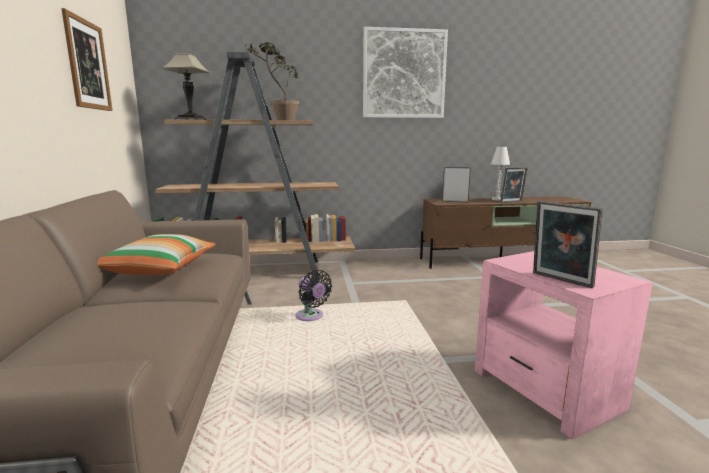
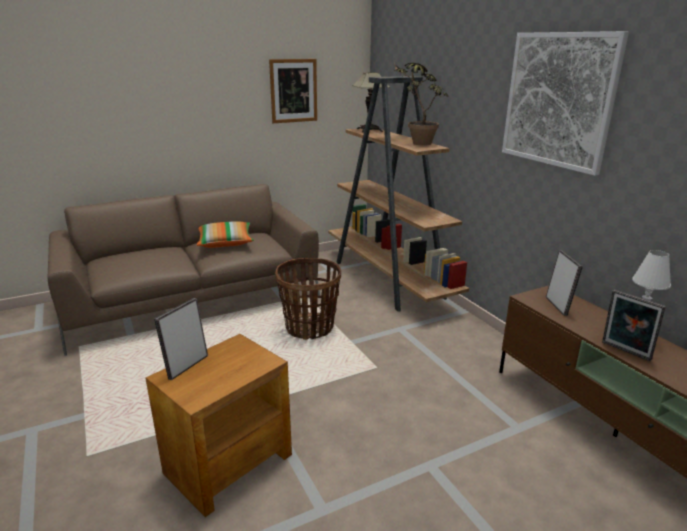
camera: 70 degrees right, 10 degrees up
(311, 317) = (310, 327): black fan -> basket
(546, 390) = (227, 464): pink side table -> brown side table

